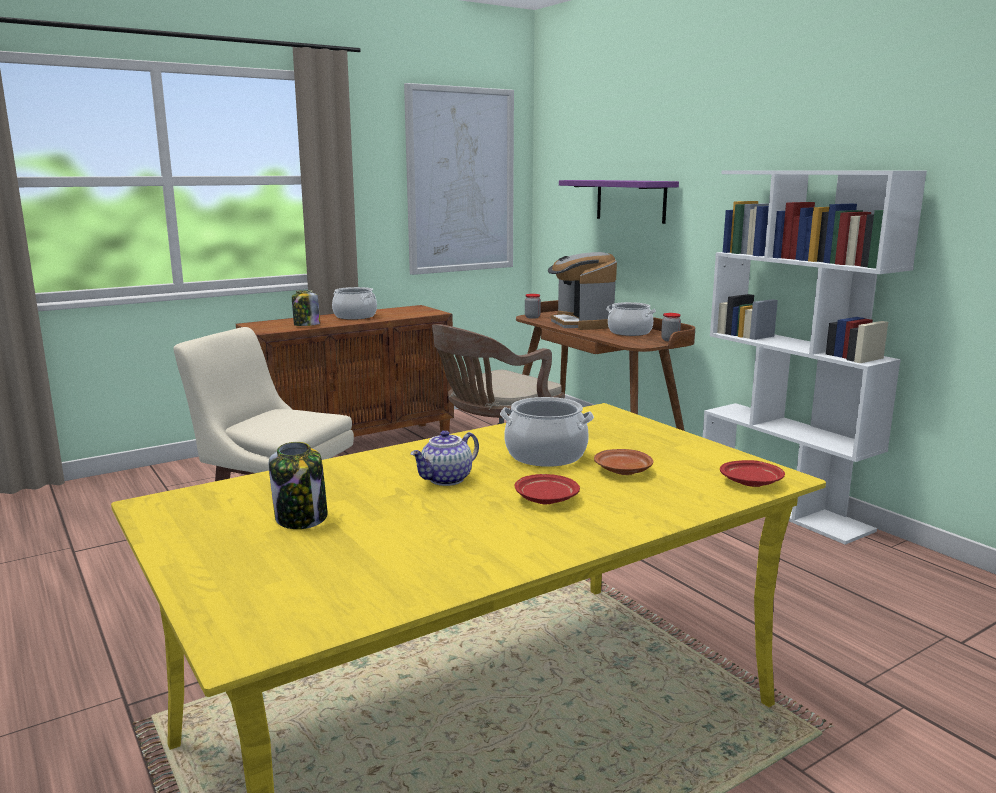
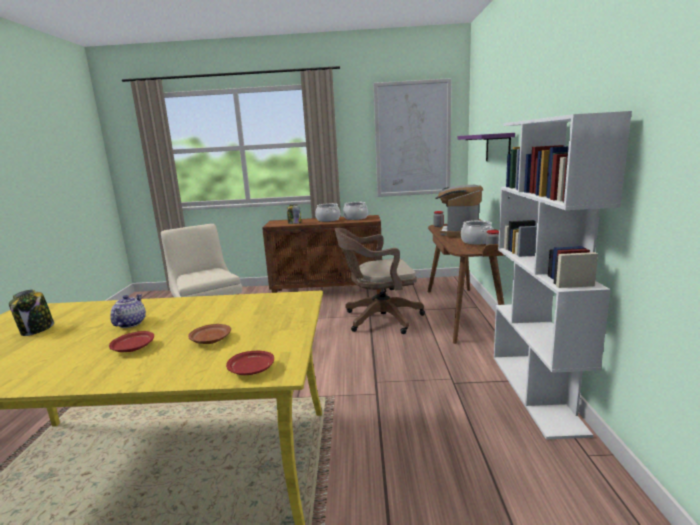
camera: 35 degrees right, 0 degrees up
(447, 480) = (130, 323): teapot -> teapot turned 105 degrees clockwise
(546, 455) = (204, 319): cooking pot -> cooking pot (355, 218)

